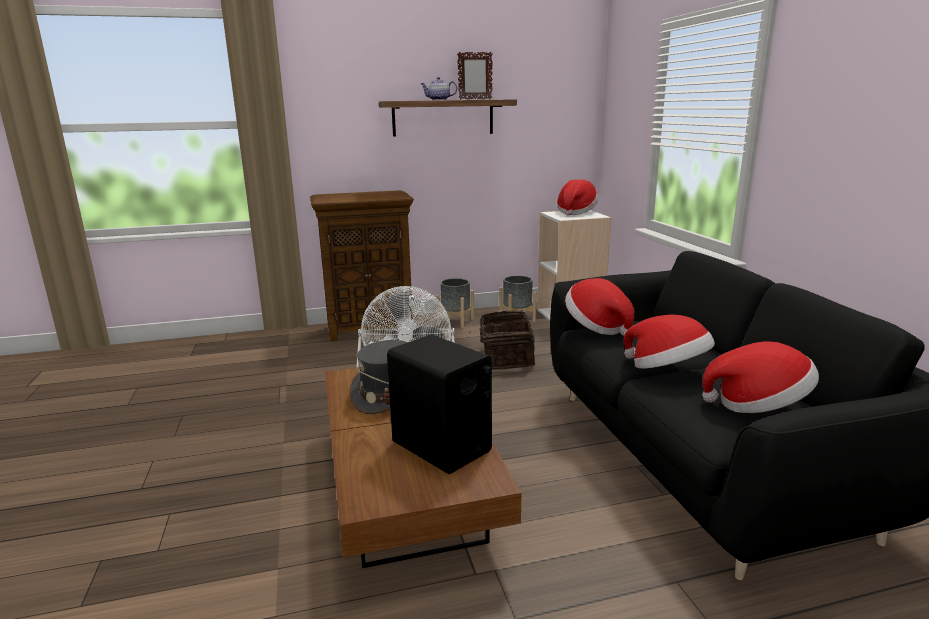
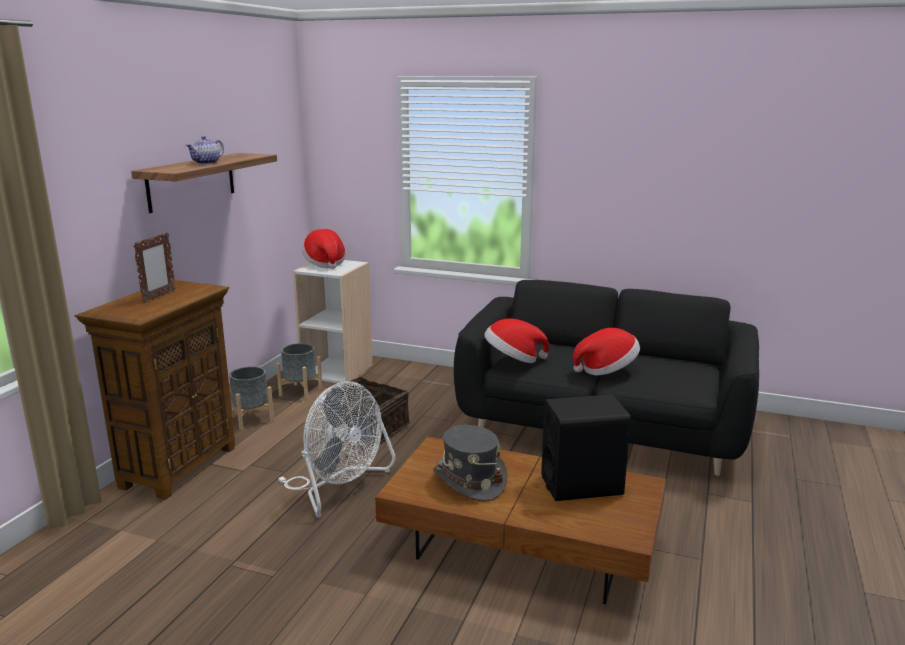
camera: 55 degrees left, 0 degrees up
(475, 99) = (228, 157): picture frame -> picture frame (159, 296)
(758, 405) = (680, 369): hat -> none

